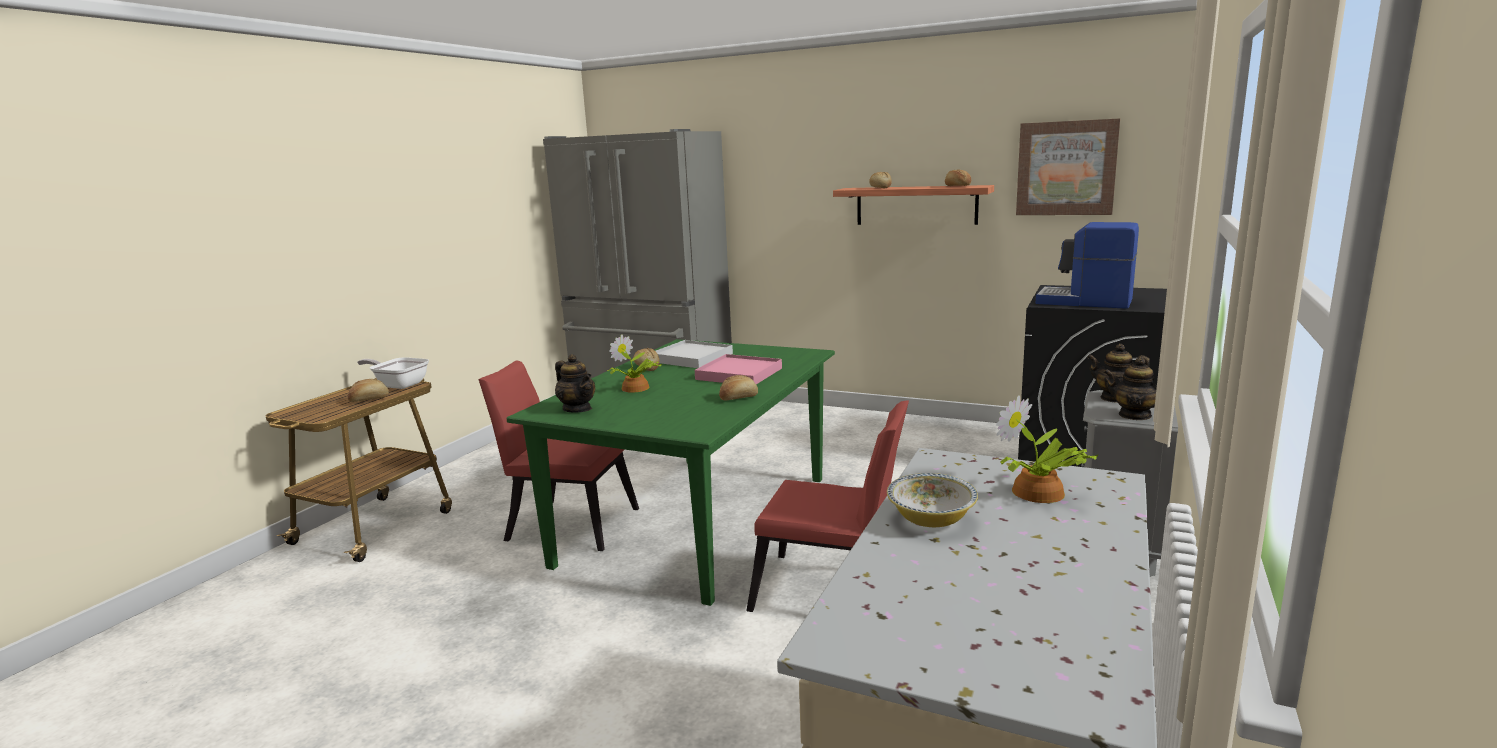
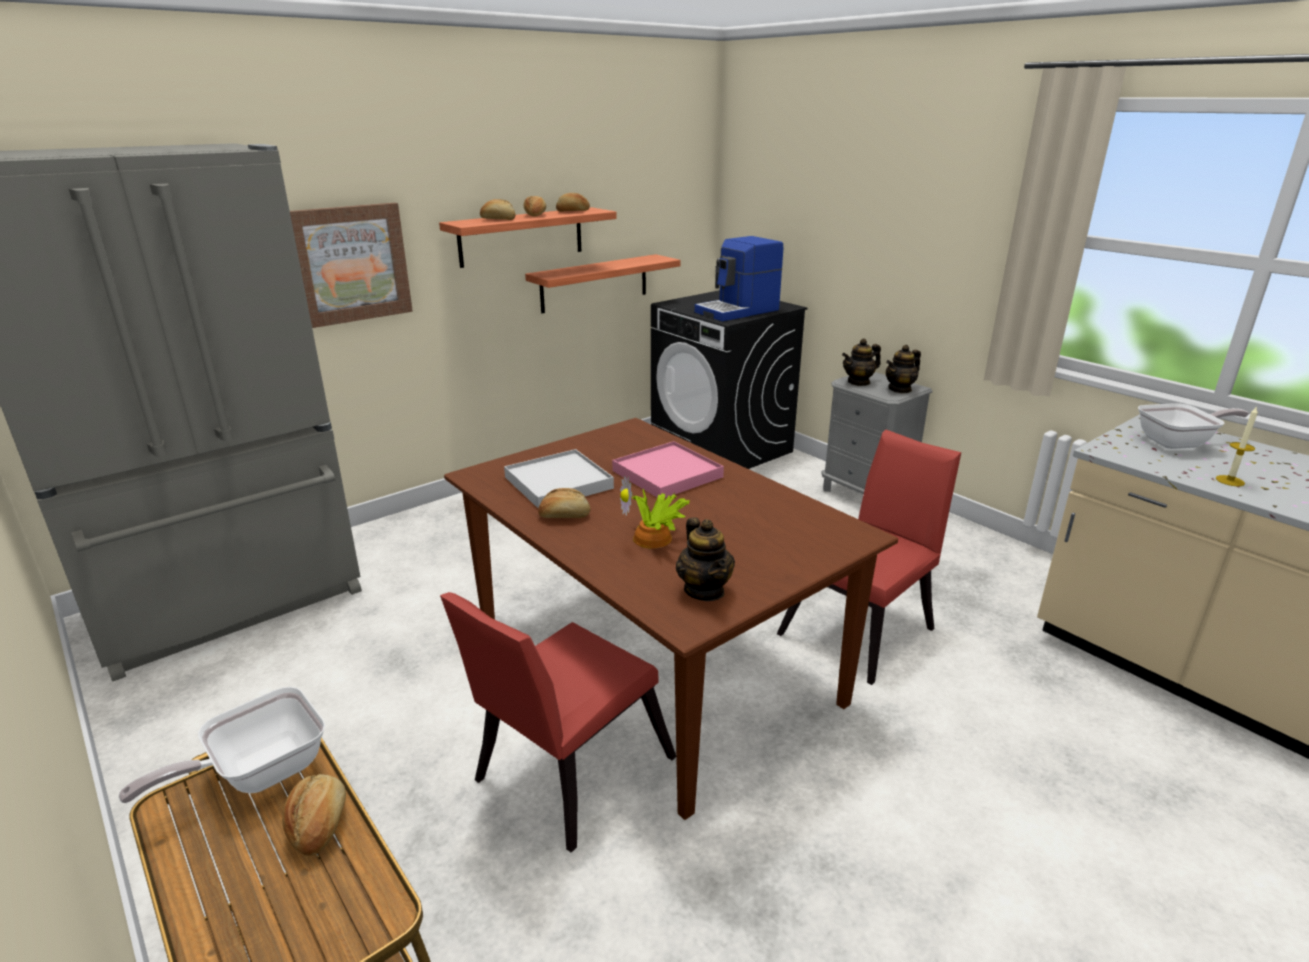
camera: 65 degrees left, 10 degrees up
(577, 409) = (704, 590): teapot -> teapot turned 90 degrees clockwise
(698, 520) = (655, 662): green dining table -> brown dining table
(738, 398) = (758, 493): bread -> bread (535, 215)
(931, 519) = (1230, 481): bowl -> candle
(992, 257) = (594, 283): none -> shelf
(1038, 493) = (1179, 443): potted plant -> frying pan
(1066, 168) = (645, 186): picture -> picture (350, 264)

